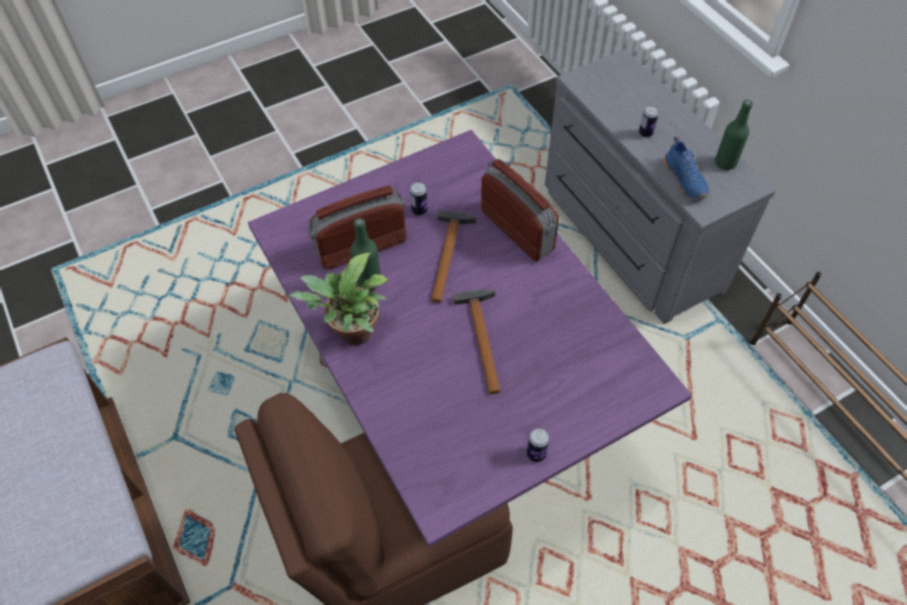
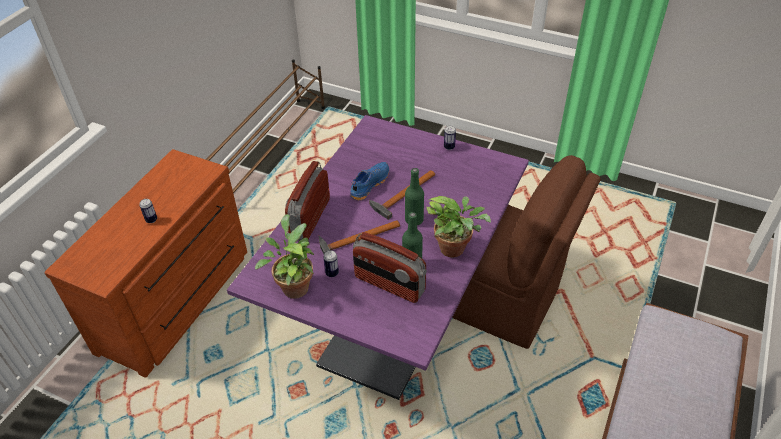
camera: 125 degrees left, 10 degrees down
(430, 175) = (294, 286): none -> potted plant
(627, 238) = (178, 301): grey dresser -> brown dresser
(686, 179) = (188, 185): blue shoe -> blue shoe (369, 185)
(725, 163) = (160, 174): green bottle -> green bottle (414, 220)

